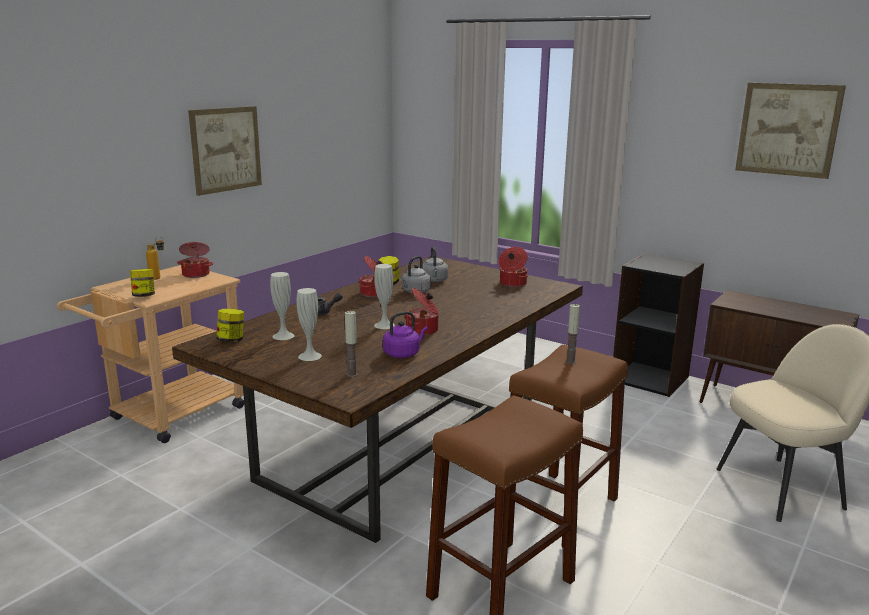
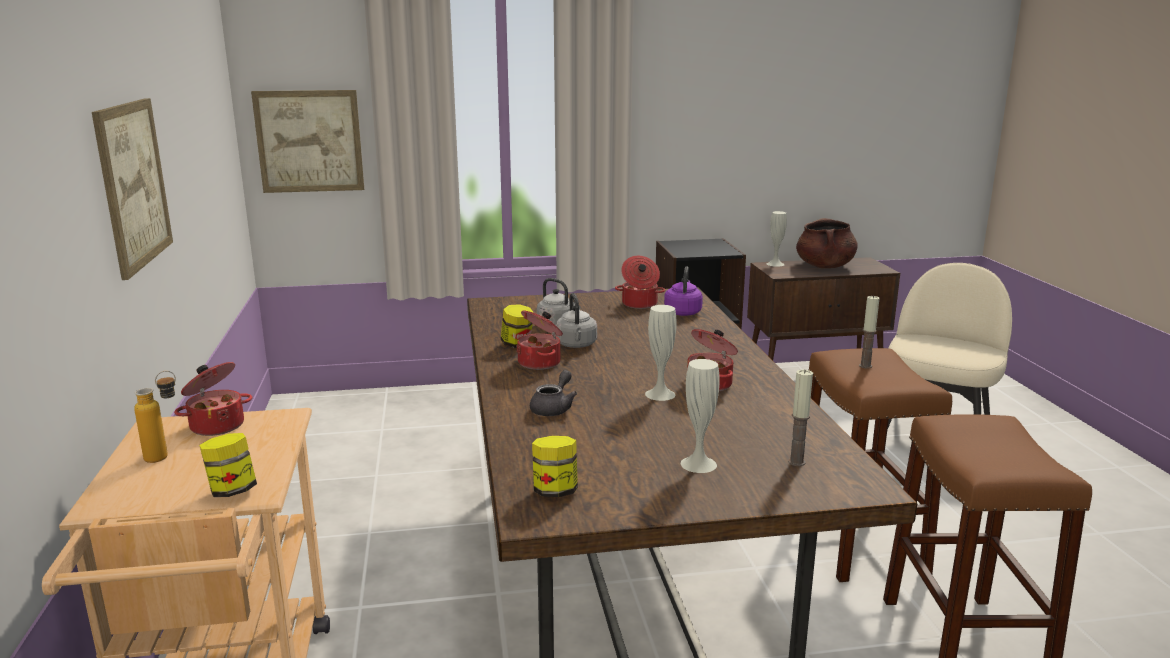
camera: 45 degrees left, 0 degrees up
(283, 336) = (597, 455): white vase -> white vase (775, 264)
(403, 354) = (769, 416): purple kettle -> purple kettle (683, 312)
(786, 308) = (825, 266): none -> brown cooking pot
(788, 129) = (793, 82): picture -> picture (309, 141)

